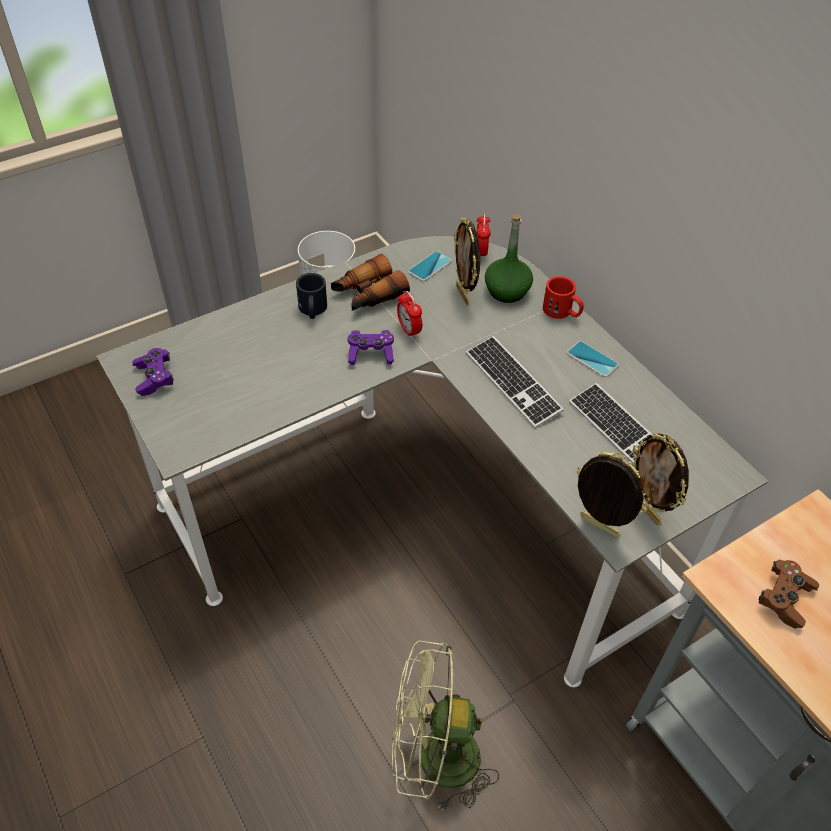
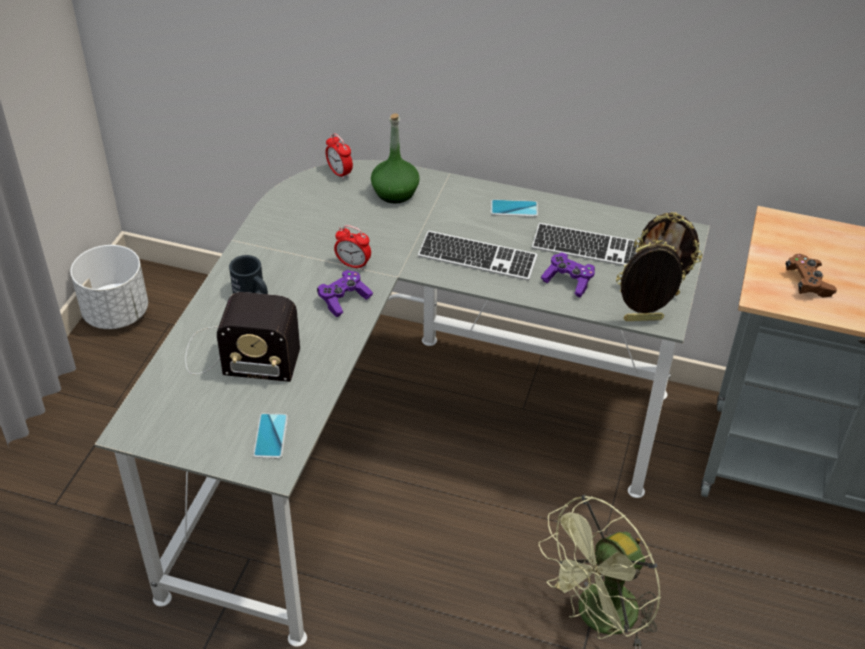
camera: 40 degrees left, 5 degrees down
(154, 378) = (177, 427): purple game controller -> purple game controller (568, 281)
(251, 350) = (238, 355): none -> radio
(368, 294) = (285, 255): binoculars -> none
(430, 266) = (311, 206): phone -> phone (271, 436)
(464, 295) = (365, 213): picture frame -> none
(562, 312) = (454, 186): red mug -> none

